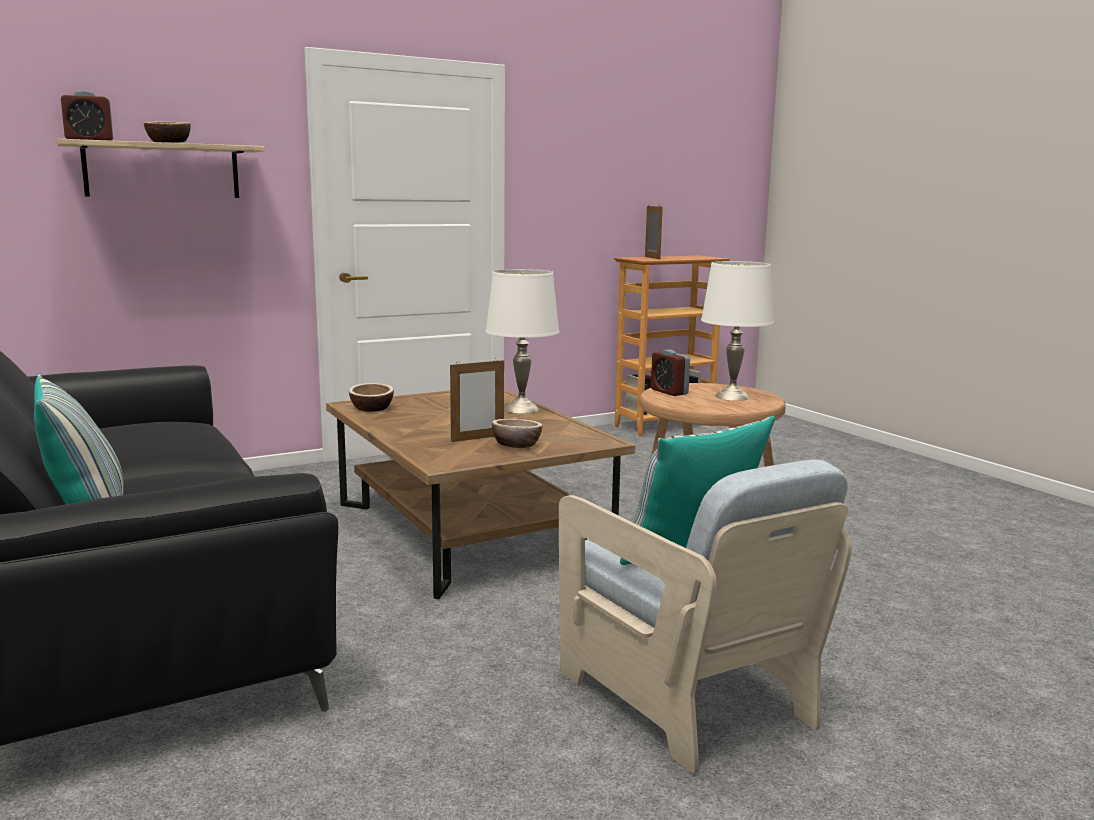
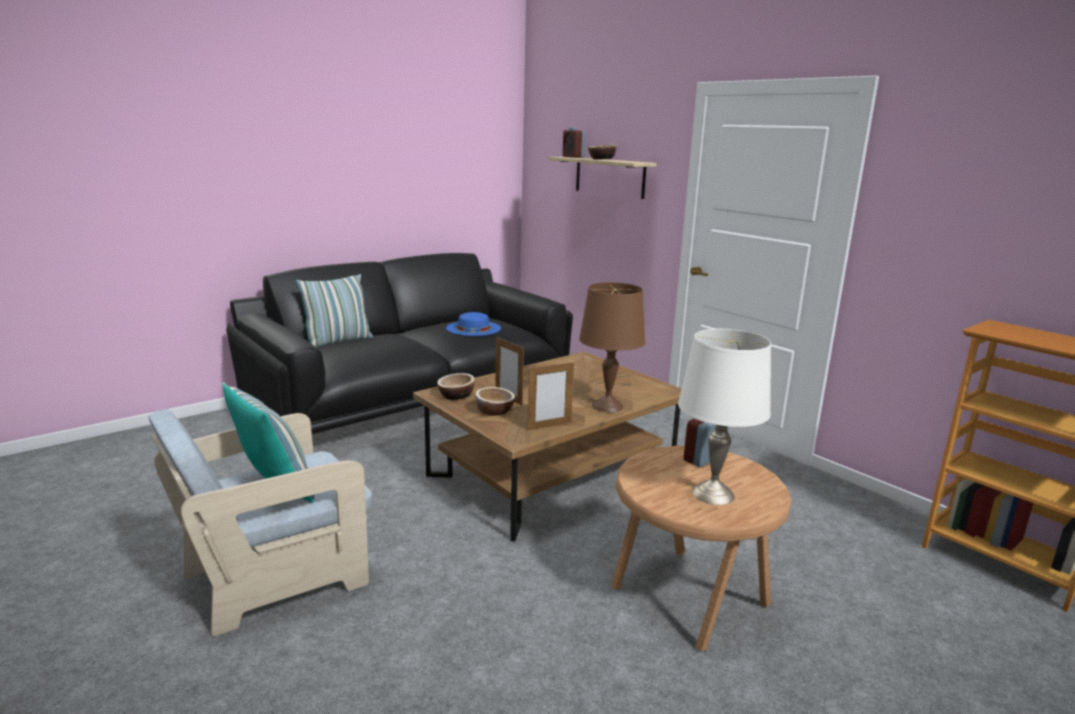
camera: 80 degrees right, 5 degrees up
(149, 435) = (473, 328): none -> blue hat
(371, 408) = (577, 363): bowl -> bowl (456, 396)
(522, 409) = (607, 406): white table lamp -> brown table lamp
(652, 258) = (1030, 334): picture frame -> picture frame (549, 426)

